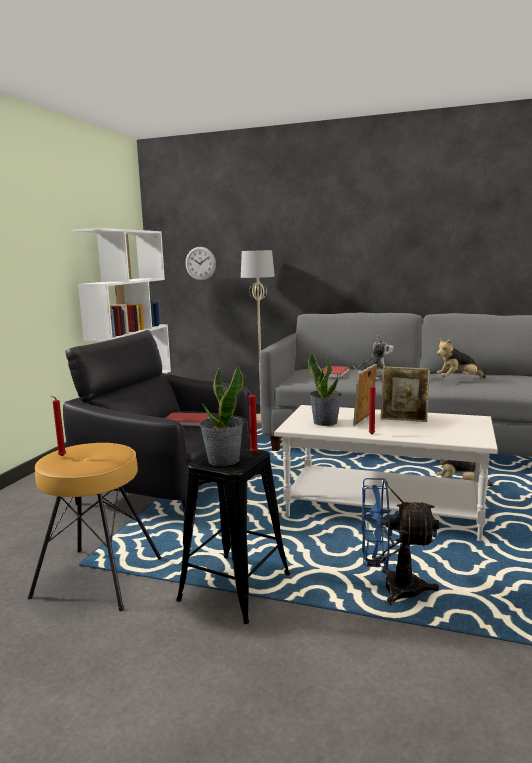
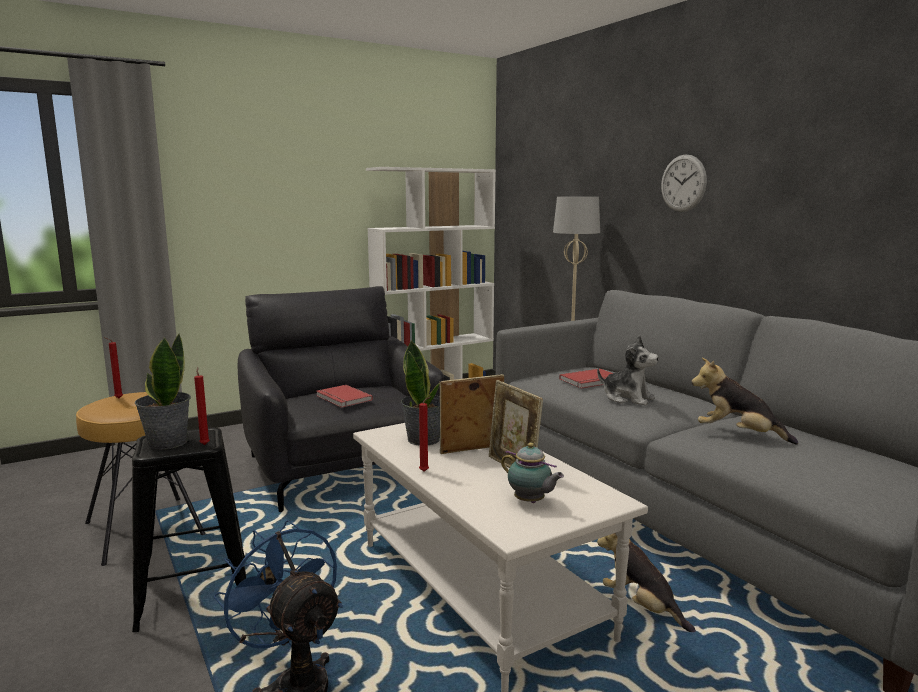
camera: 40 degrees right, 0 degrees up
(200, 263) = (538, 211): wall clock -> wall clock (683, 183)
(451, 429) = (530, 502): none -> teapot

